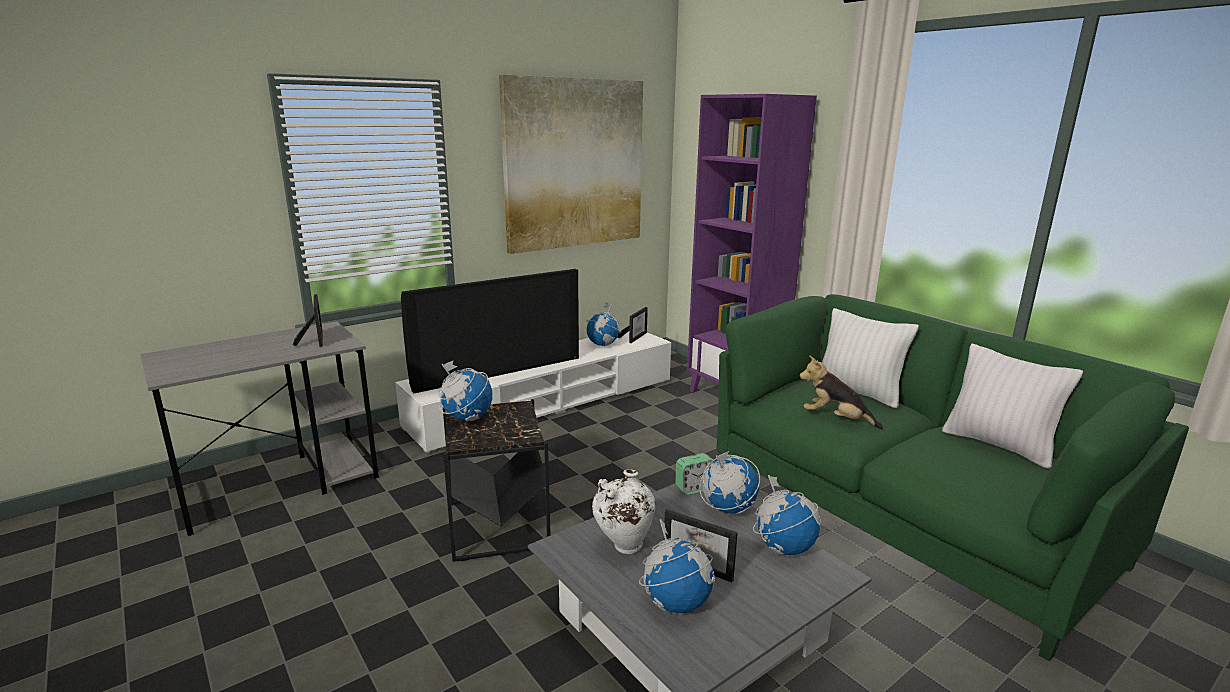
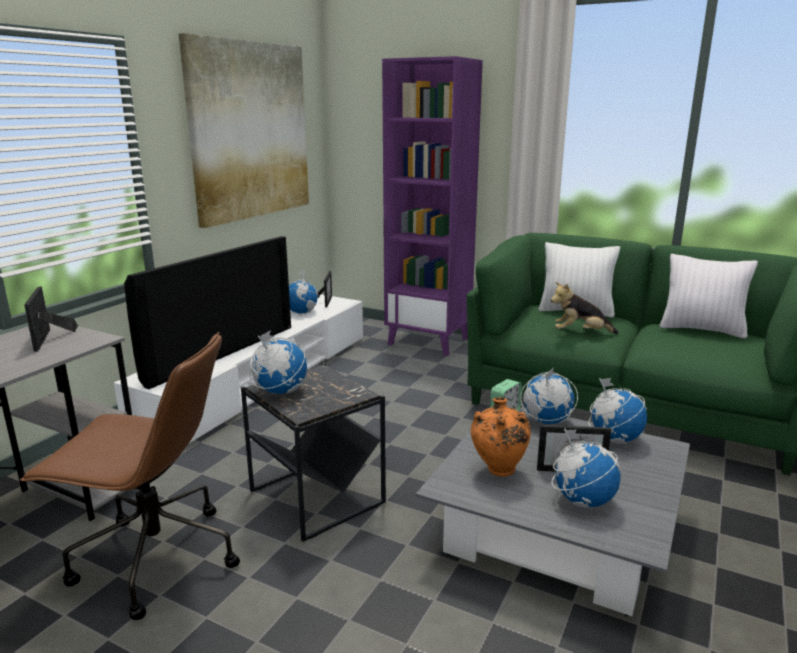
camera: 25 degrees left, 0 degrees up
(315, 339) = (49, 340): picture frame -> picture frame turned 150 degrees counterclockwise
(338, 539) = (154, 559): none -> brown office chair
(623, 547) = (498, 471): white vase -> orange vase

